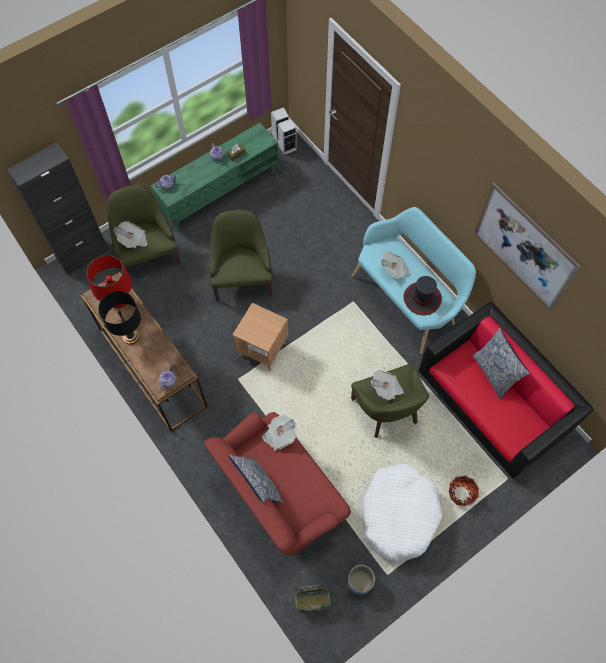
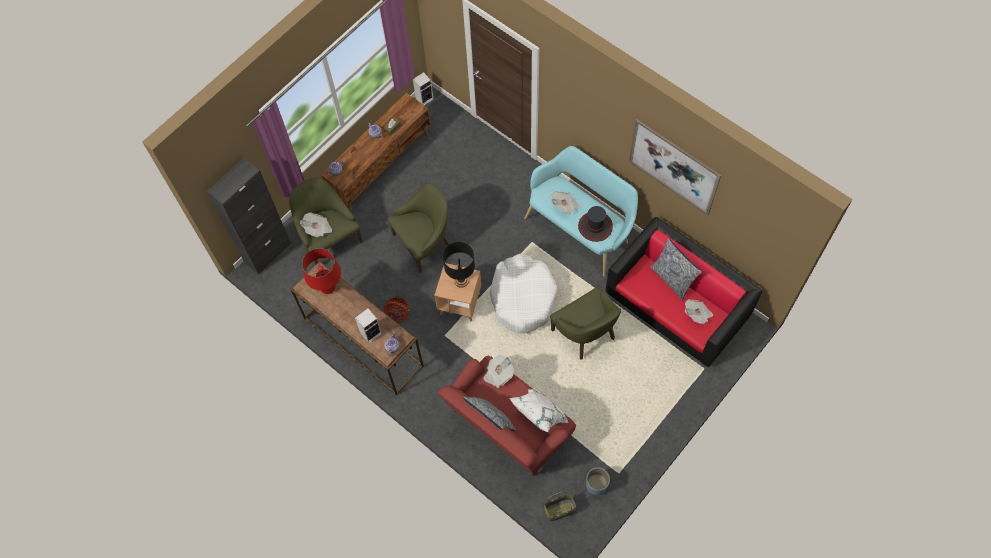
camera: 10 degrees left, 0 degrees up
(131, 337) = (348, 316): black table lamp -> black table lamp (461, 281)
(220, 191) = (380, 164): green tv stand -> brown tv stand
(242, 278) = (424, 242): green armchair -> green armchair turned 75 degrees clockwise
(288, 147) = (434, 108): speaker -> speaker (371, 332)
(312, 492) = (539, 416): none -> white pillow
(386, 388) = (582, 313): newspaper -> newspaper (697, 314)
(398, 514) = (617, 421): white dog bed -> white dog bed (522, 298)
(461, 493) = (667, 390): basket -> basket (397, 312)

